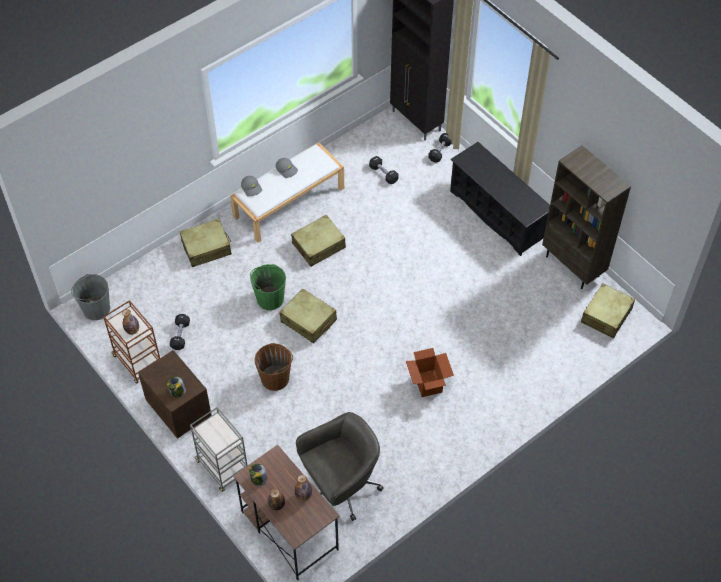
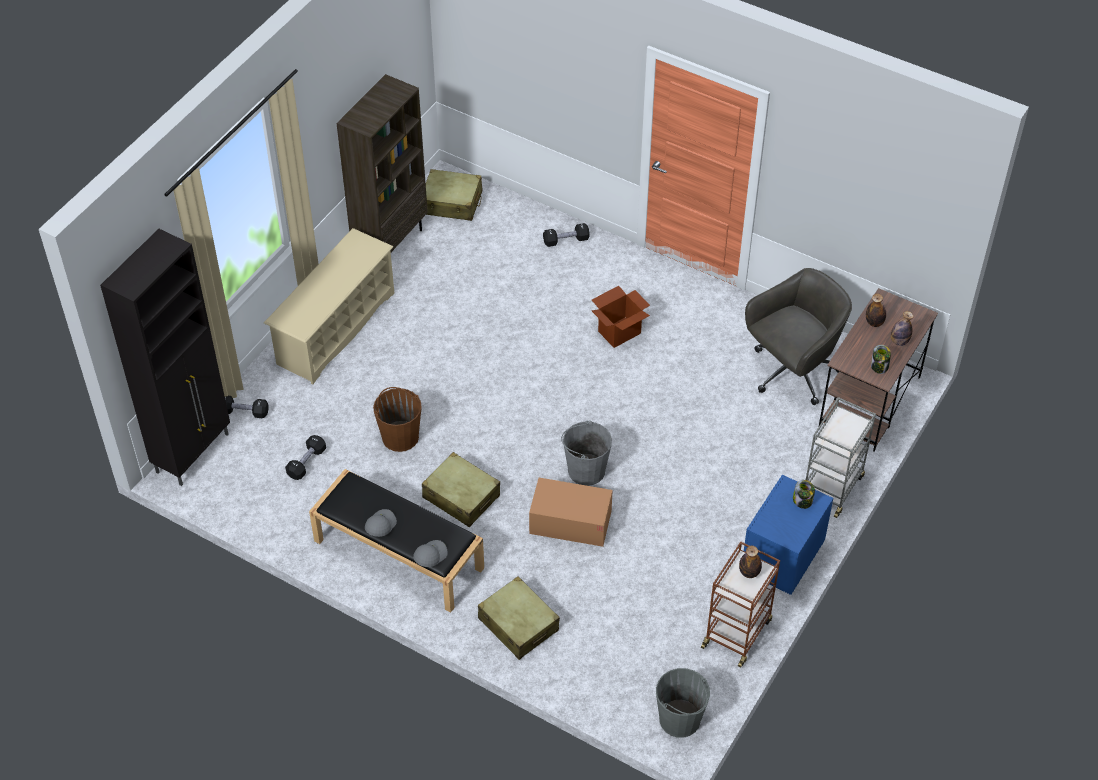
camera: 110 degrees left, 5 degrees down
(179, 409) = (780, 560): brown nightstand -> blue nightstand
(180, 335) = (673, 600): black dumbbell -> black dumbbell (566, 240)
(270, 298) = (570, 522): green bucket -> cardboard box
(275, 378) = (686, 477): brown bucket -> brown bucket (400, 436)
(289, 202) = (397, 554): white bench -> black bench
(308, 321) = (586, 470): beige suitcase -> grey bucket
(341, 487) = (792, 372): grey office chair -> grey office chair turned 105 degrees clockwise
(497, 214) = (335, 328): black shoe rack -> beige shoe rack

